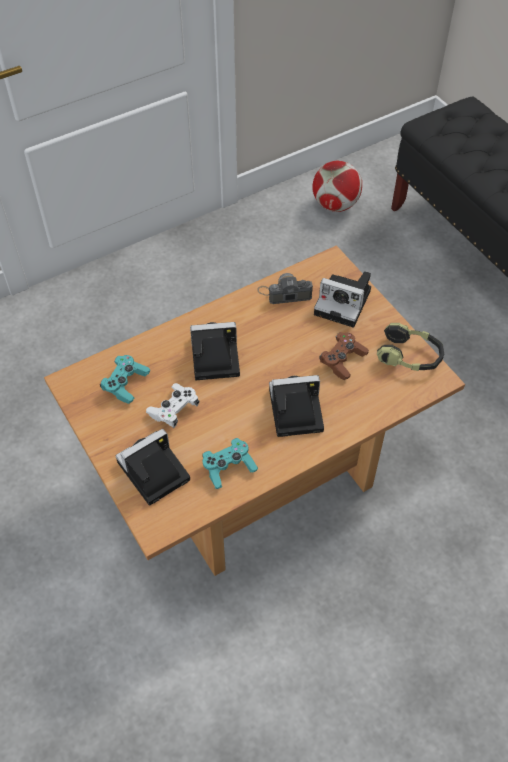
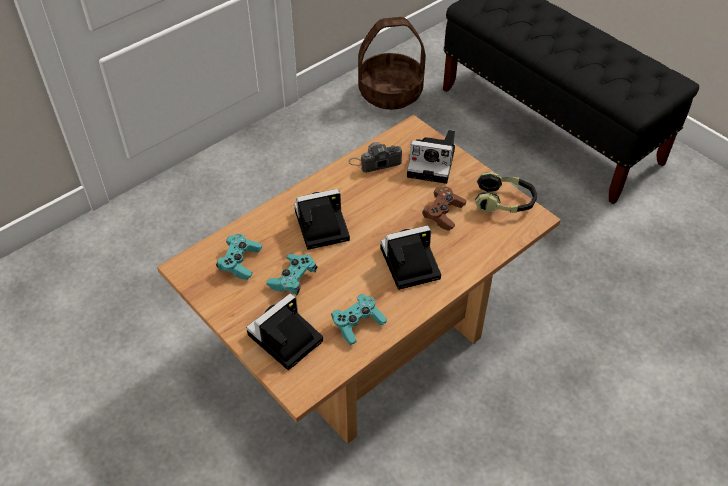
camera: 10 degrees left, 5 degrees down
(174, 410) = (293, 279): white game controller -> turquoise game controller
(335, 205) = (390, 92): football -> basket

